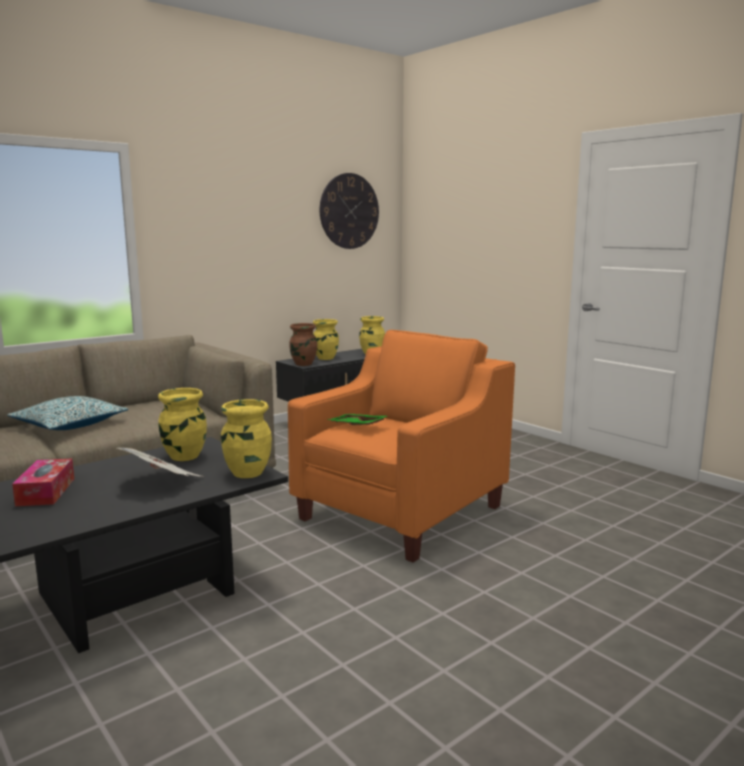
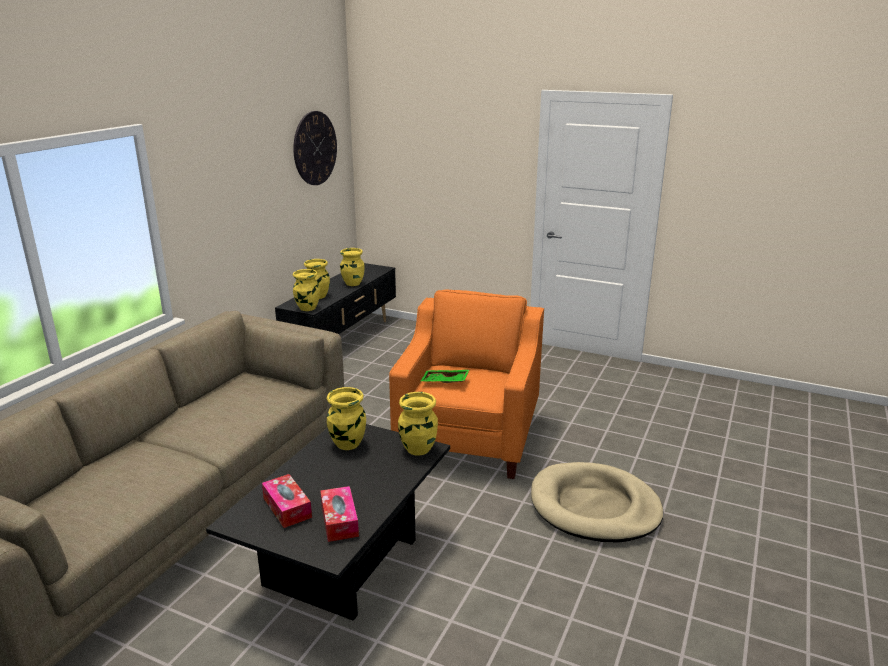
camera: 25 degrees left, 10 degrees up
(69, 425) = (189, 430): pillow -> none
(73, 512) = (339, 521): none -> tissue box
(162, 482) = (366, 474): newspaper -> none
(303, 364) = (307, 308): brown vase -> yellow vase
(490, 616) = (594, 507): none -> beige dog bed

